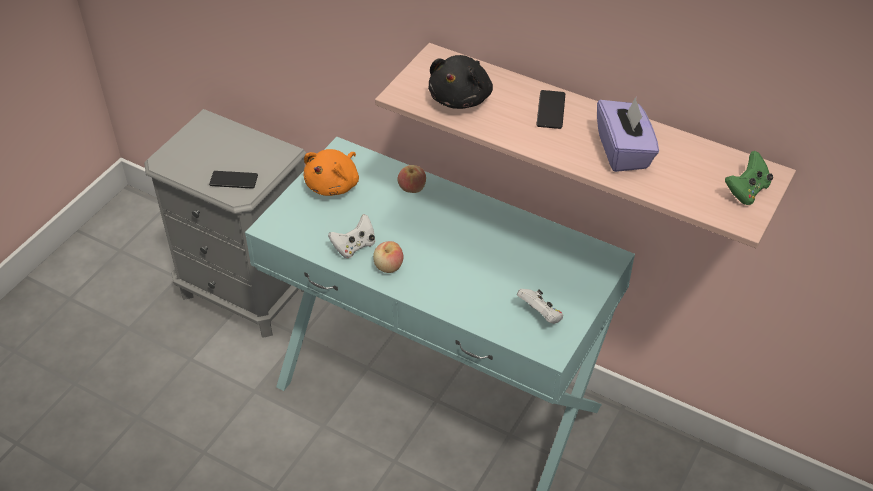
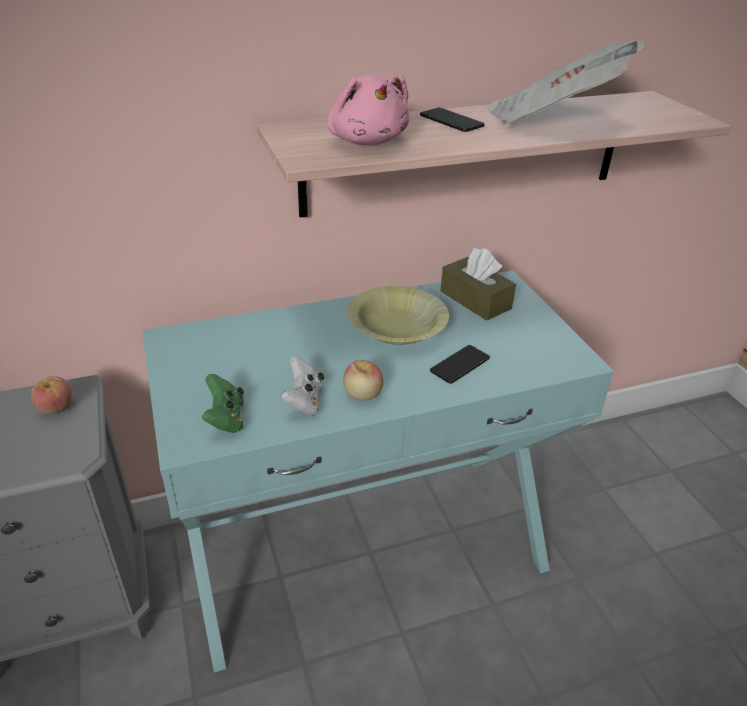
camera: 50 degrees left, 10 degrees down
(233, 180) = (46, 447): phone -> phone (460, 365)
(334, 184) = (201, 366): orange plush toy -> none
(412, 188) = (283, 326): apple -> apple (56, 408)
(461, 98) = (366, 141): black plush toy -> pink plush toy
(475, 239) = (397, 328): none -> yellow bowl
(540, 315) = (533, 345): white game controller -> none
(561, 256) = (475, 300): none -> brown tissue box
(624, 151) = (552, 120): purple tissue box -> newspaper
(746, 191) = (661, 107): green game controller -> green game controller (226, 418)

